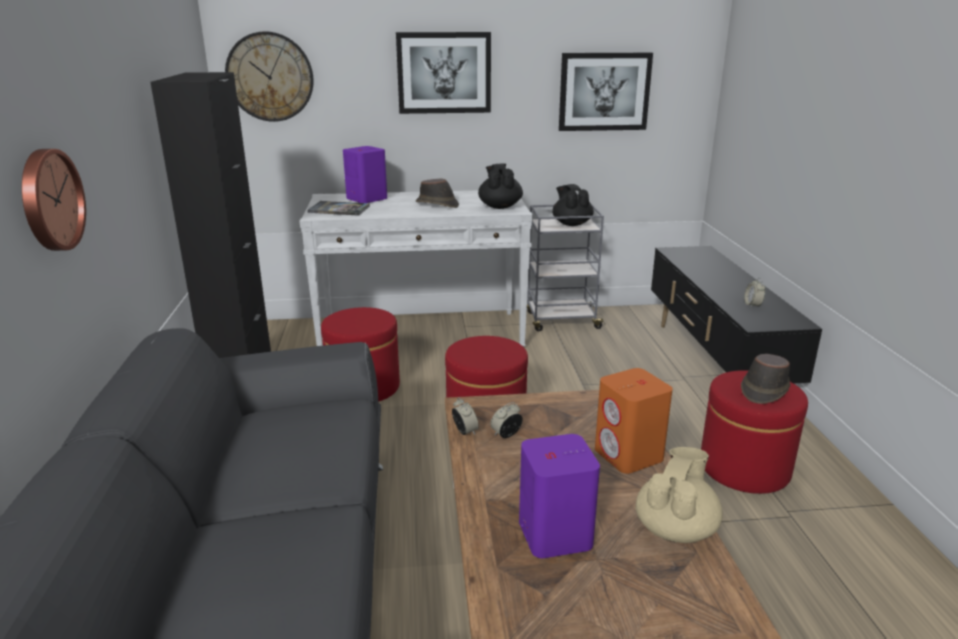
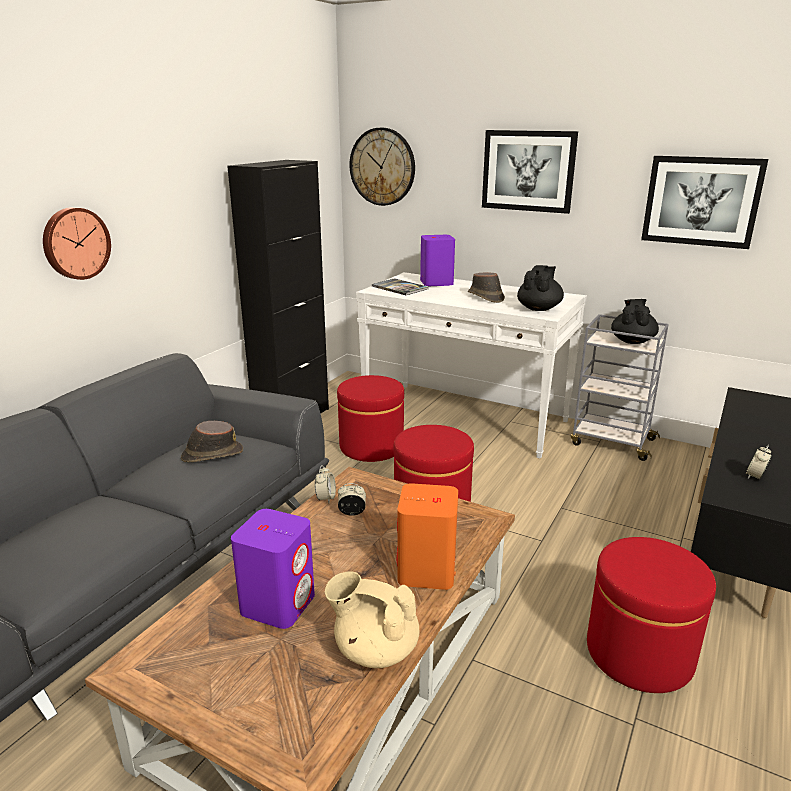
camera: 35 degrees right, 0 degrees up
(675, 529) = (375, 649): beige teapot -> beige teapot turned 135 degrees counterclockwise
(763, 390) = (661, 570): brown hat -> brown hat (211, 454)

